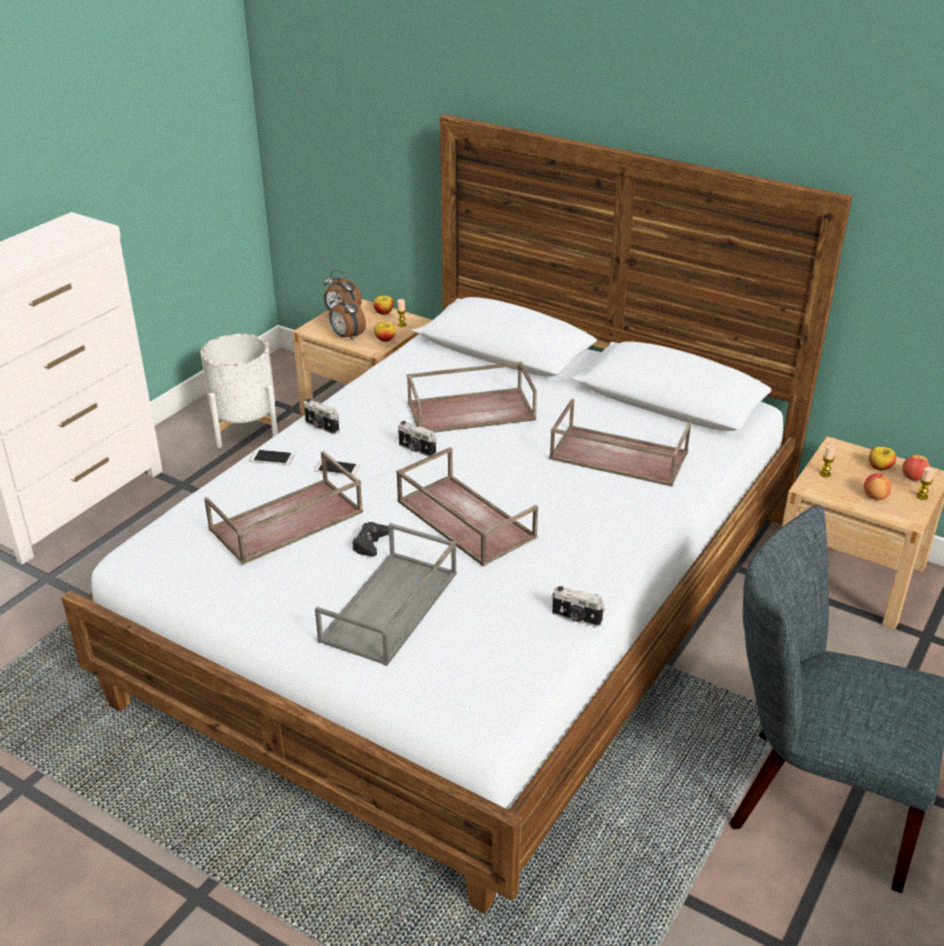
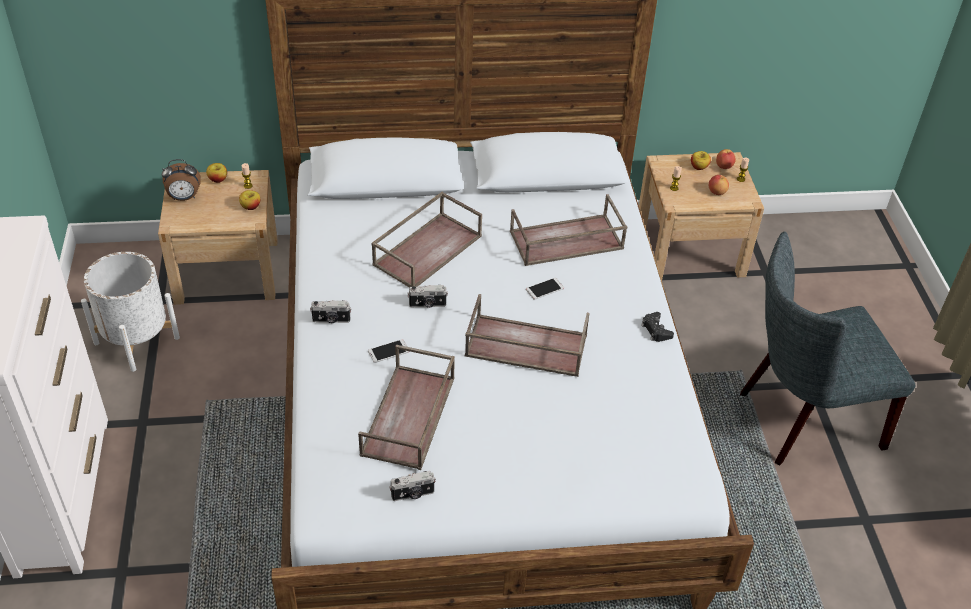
camera: 40 degrees left, 10 degrees up
(272, 458) = (327, 367): phone -> phone (544, 289)
(346, 336) = (214, 218): alarm clock -> none
(370, 543) = (485, 401): black game controller -> black game controller (656, 330)
(390, 608) = (556, 443): grey tray -> none
(576, 618) = (671, 383): camera -> camera (413, 494)

